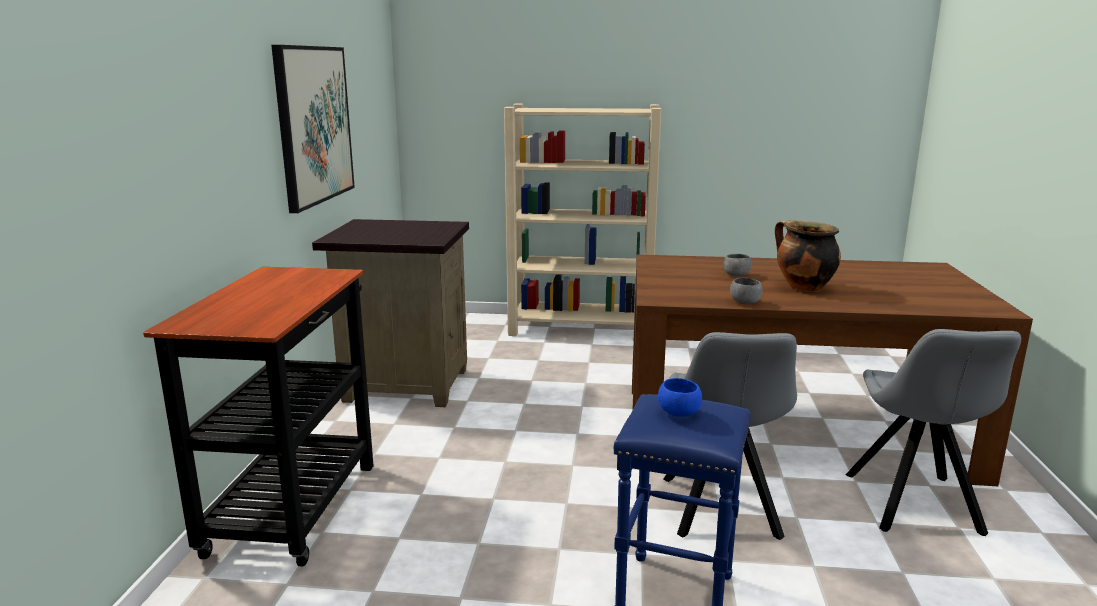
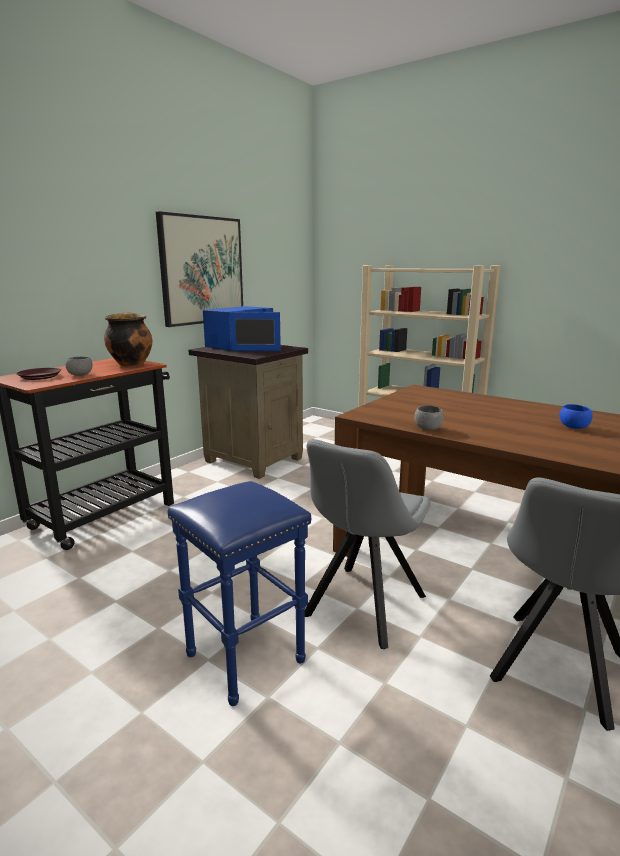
camera: 30 degrees right, 0 degrees up
(230, 316) = (39, 377): none -> brown plate
(376, 229) = (240, 346): none -> blue microwave
(679, 413) = (230, 498): blue bowl -> blue bowl (573, 427)
(736, 275) = (466, 408): grey bowl -> grey bowl (80, 375)
(803, 287) = (509, 426): cooking pot -> cooking pot (131, 364)

